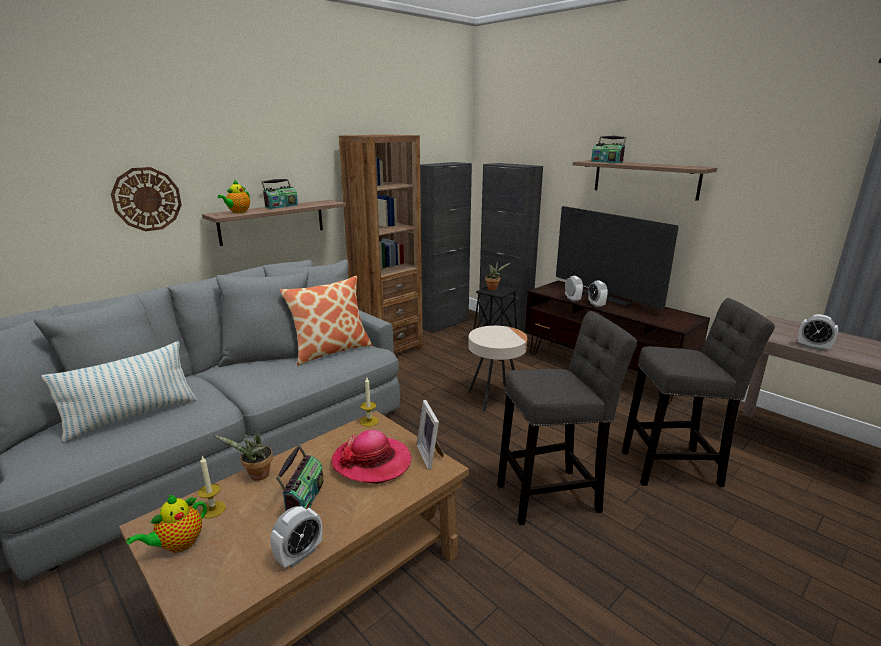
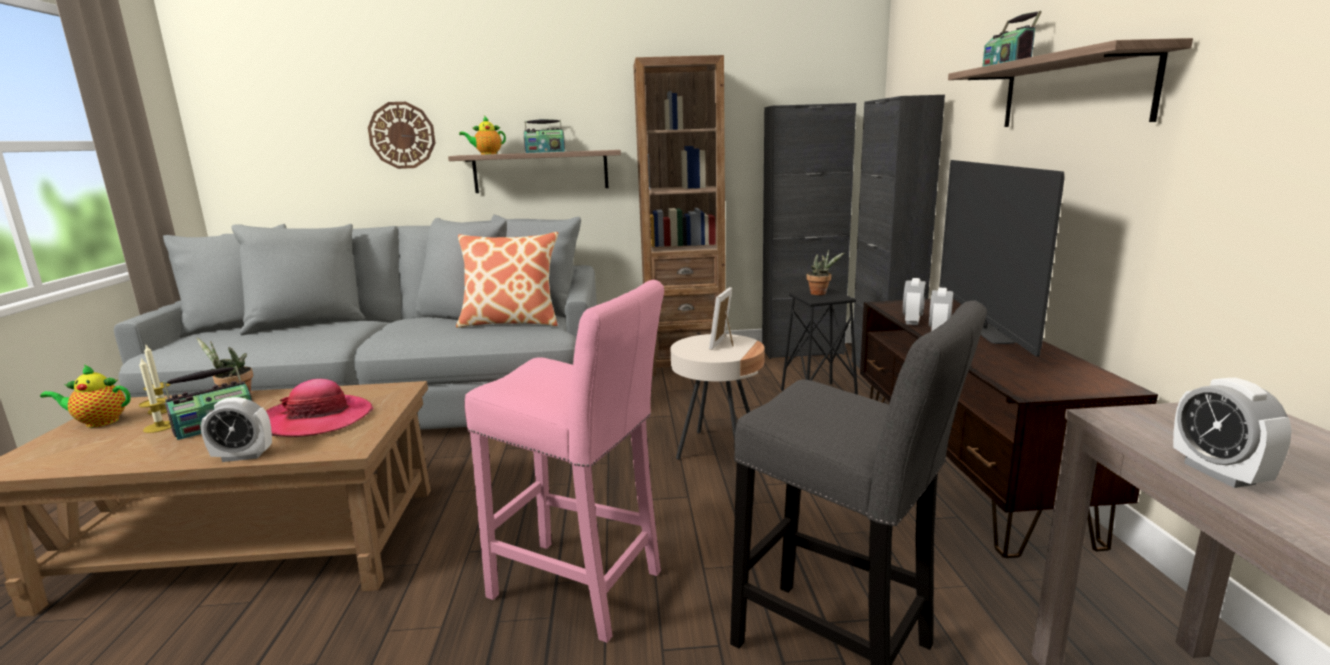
camera: 40 degrees right, 5 degrees down
(132, 417) = (276, 334): pillow -> none
(299, 555) = (114, 462): alarm clock -> alarm clock (243, 456)
(369, 421) = (398, 387): candle -> candle (160, 427)
(431, 455) = (368, 433): picture frame -> picture frame (725, 344)
(553, 496) = (582, 589): grey stool -> pink stool

